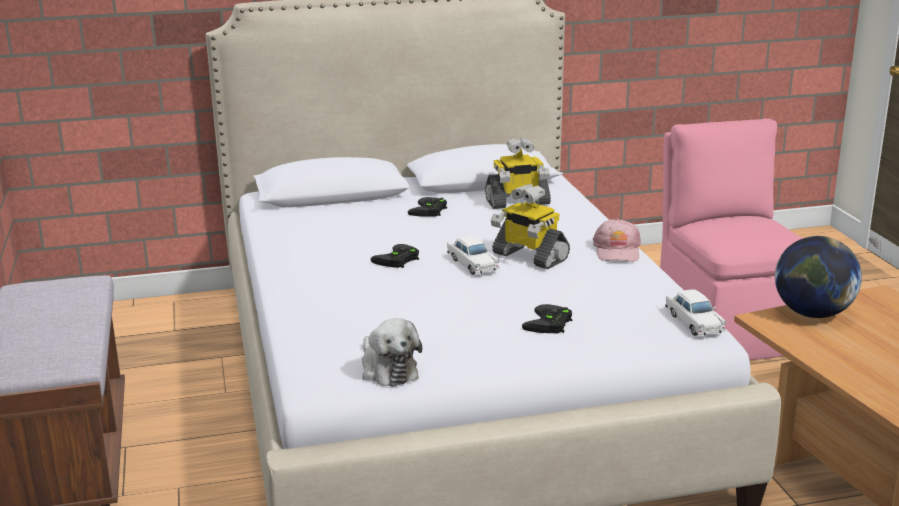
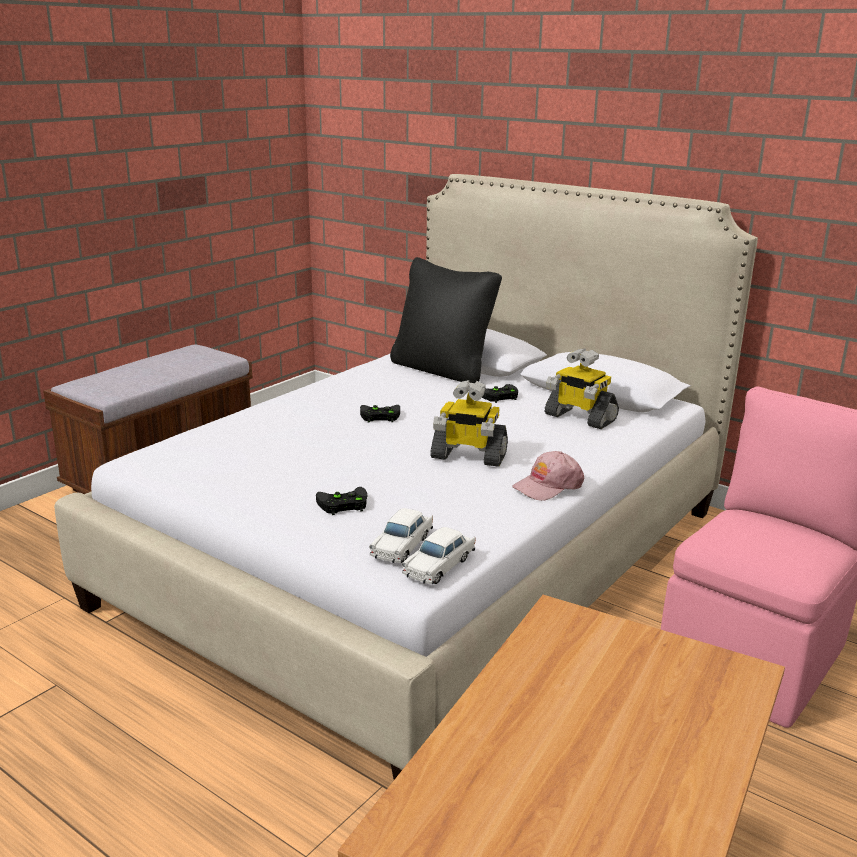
camera: 50 degrees right, 0 degrees up
(334, 209) = (442, 370): none -> black pillow
(387, 370) = (182, 474): plush toy -> none
(472, 264) = (415, 441): white toy car -> white toy car (402, 545)
(529, 257) = (468, 456): toy robot -> toy robot turned 75 degrees counterclockwise
(812, 314) = (617, 638): globe -> none

